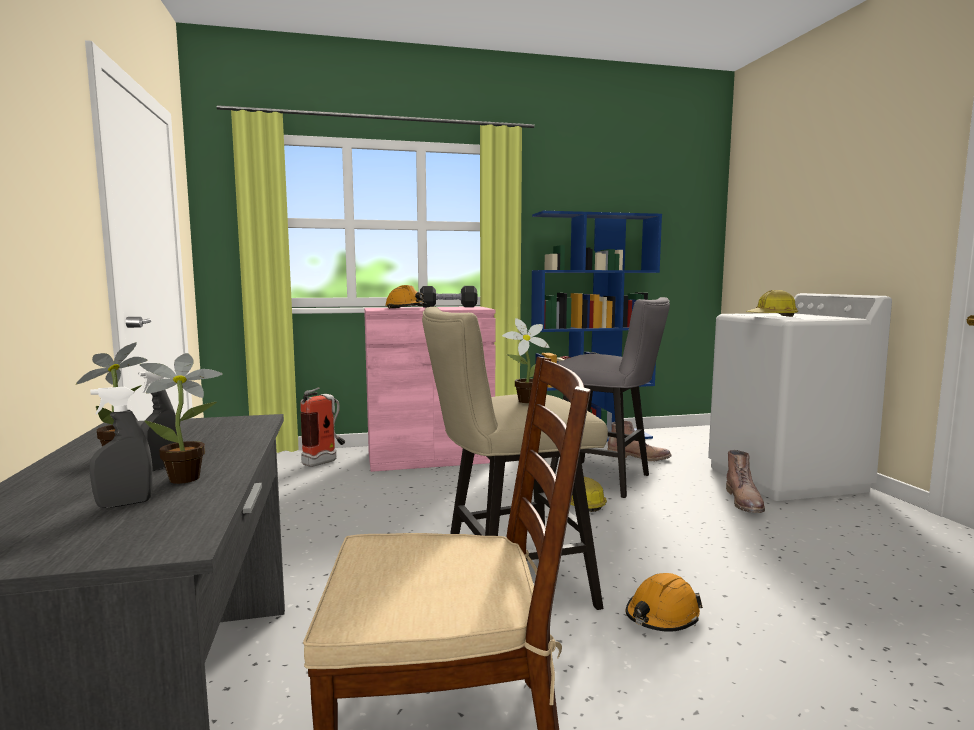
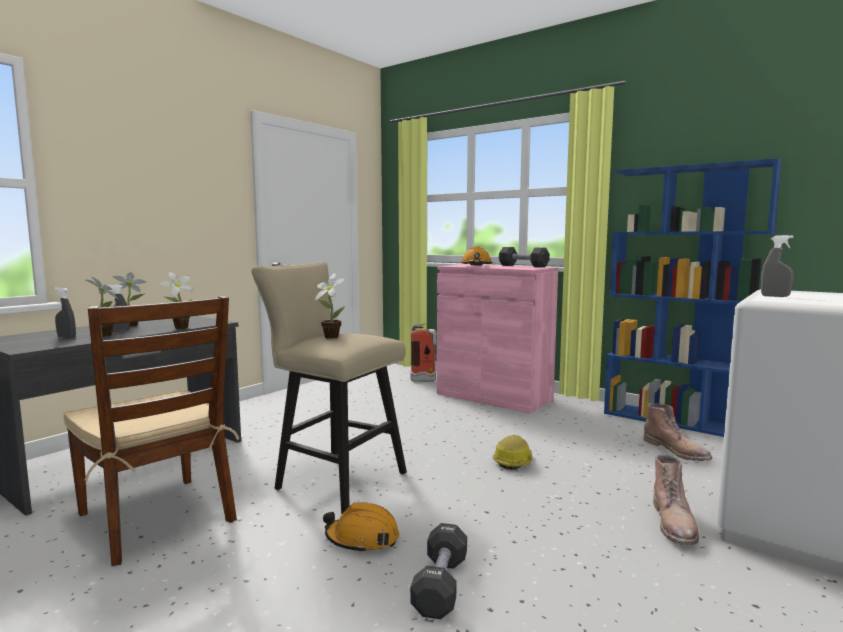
camera: 50 degrees right, 0 degrees up
(249, 438) = (179, 328): none -> potted plant
(607, 480) = (584, 455): grey stool -> none
(745, 502) = (675, 524): brown boot -> brown boot turned 45 degrees counterclockwise
(772, 316) = (775, 296): hard hat -> grey spray bottle
(775, 609) = (440, 585): none -> black dumbbell

